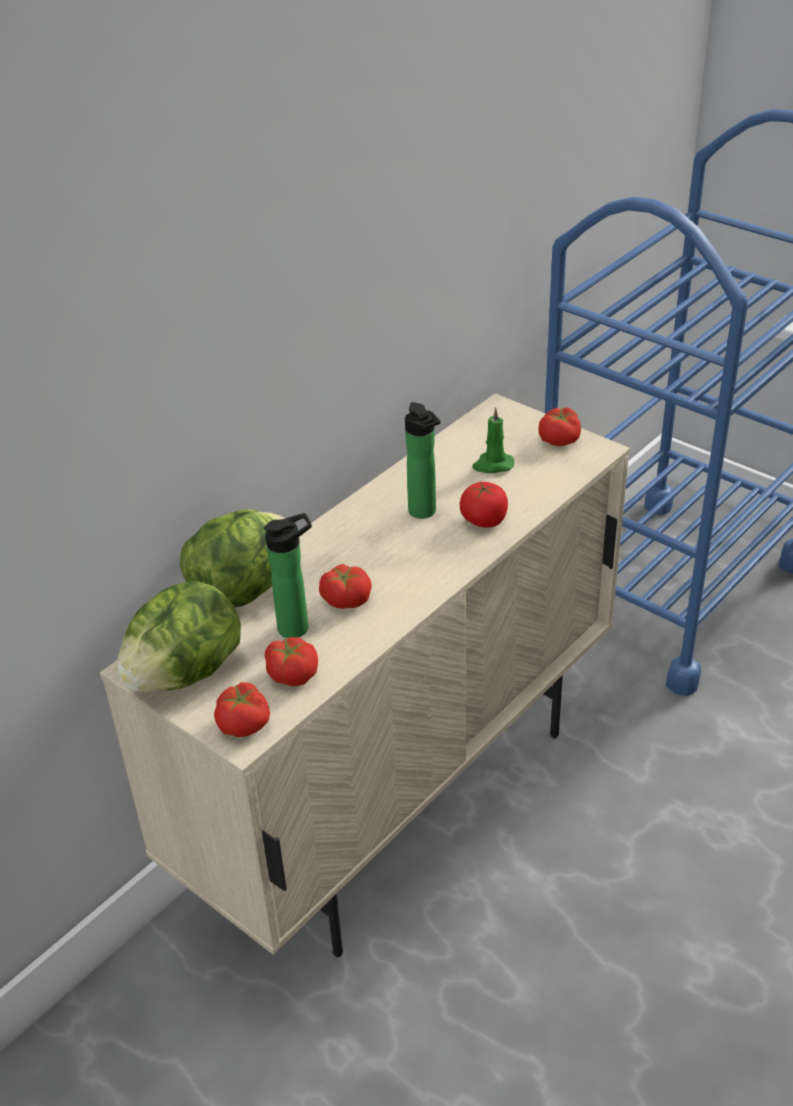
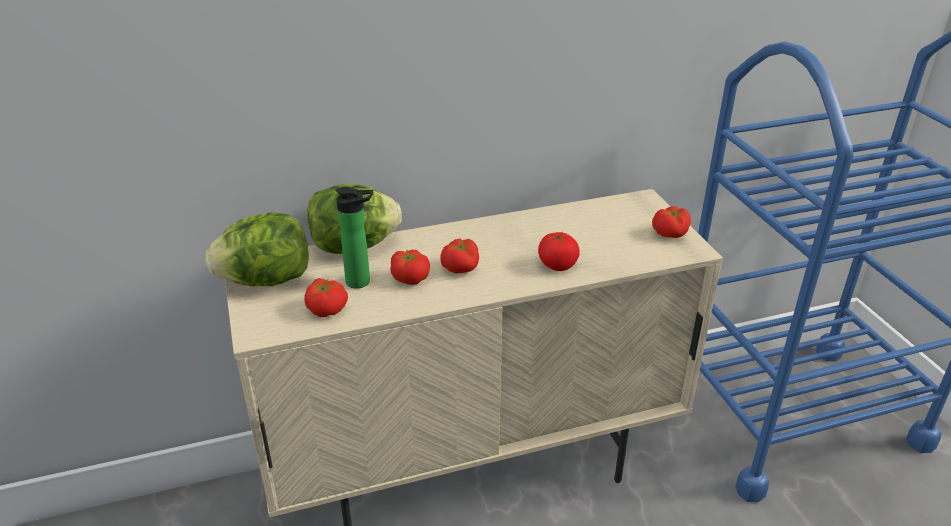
camera: 30 degrees right, 5 degrees down
(244, 723) = (266, 325): tomato -> tomato (461, 267)
(424, 513) = (520, 245): bottle -> none
(492, 465) = (601, 232): green candle -> none

